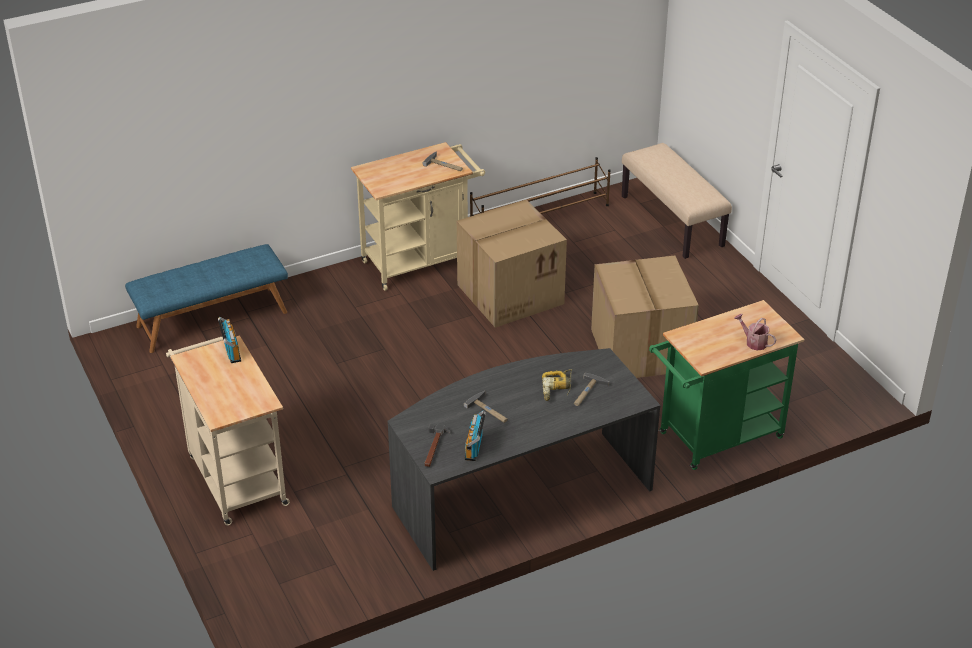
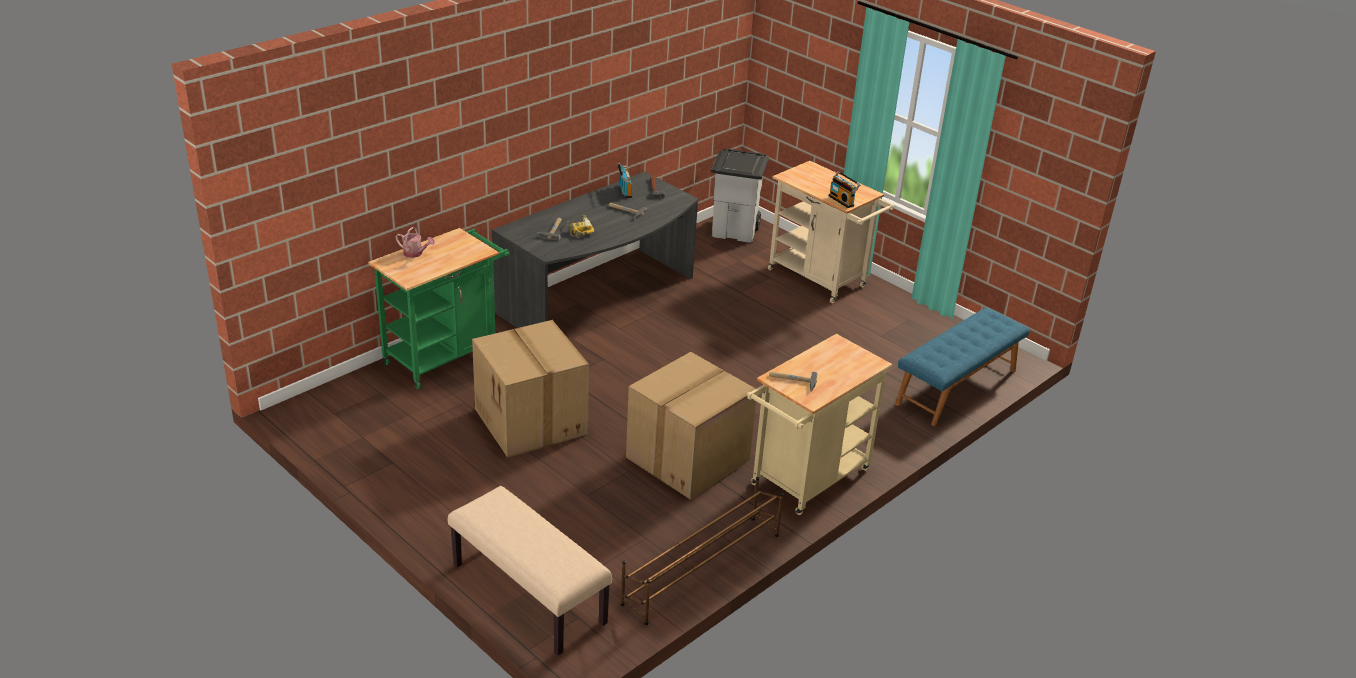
camera: 160 degrees right, 5 degrees down
(283, 586) = (735, 231): none -> grey trash can

